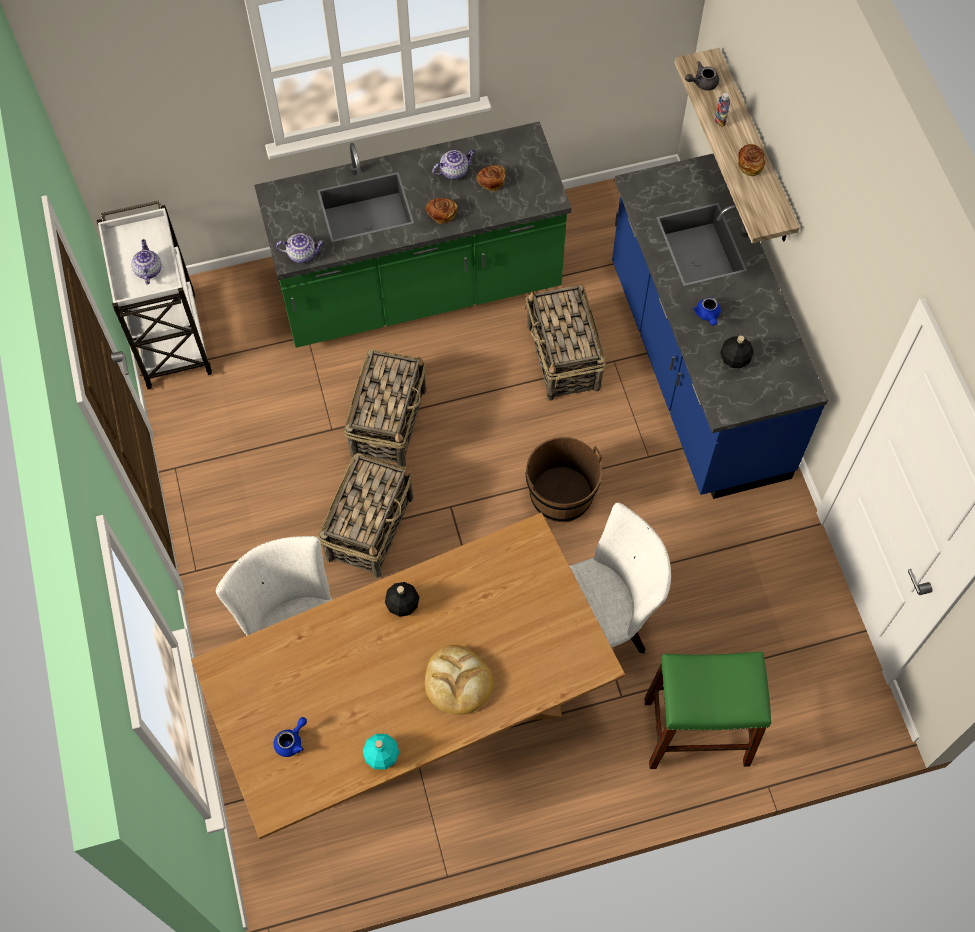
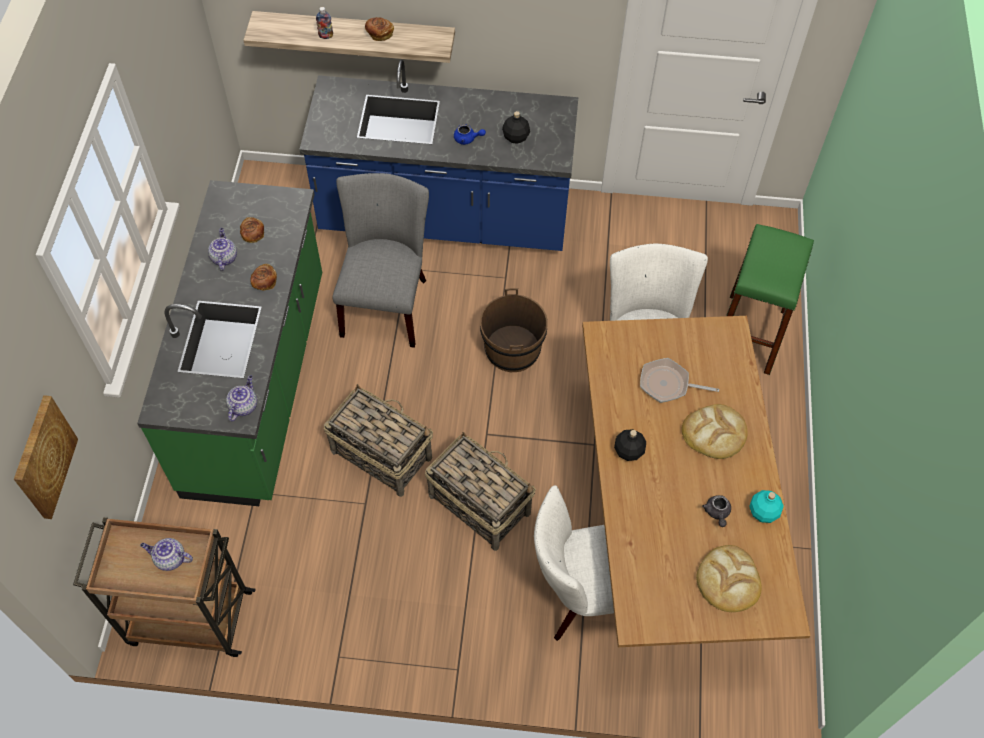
camera: 70 degrees left, 5 degrees down
(140, 116) = (43, 457): none -> picture
(170, 337) = (188, 617): white cart -> brown cart
(292, 741) = (728, 580): blue teapot -> bread
(498, 618) = (668, 384): none -> frying pan
(563, 358) = (386, 302): basket -> grey chair
(702, 83) = (281, 33): grey teapot -> grey teapot (717, 513)

